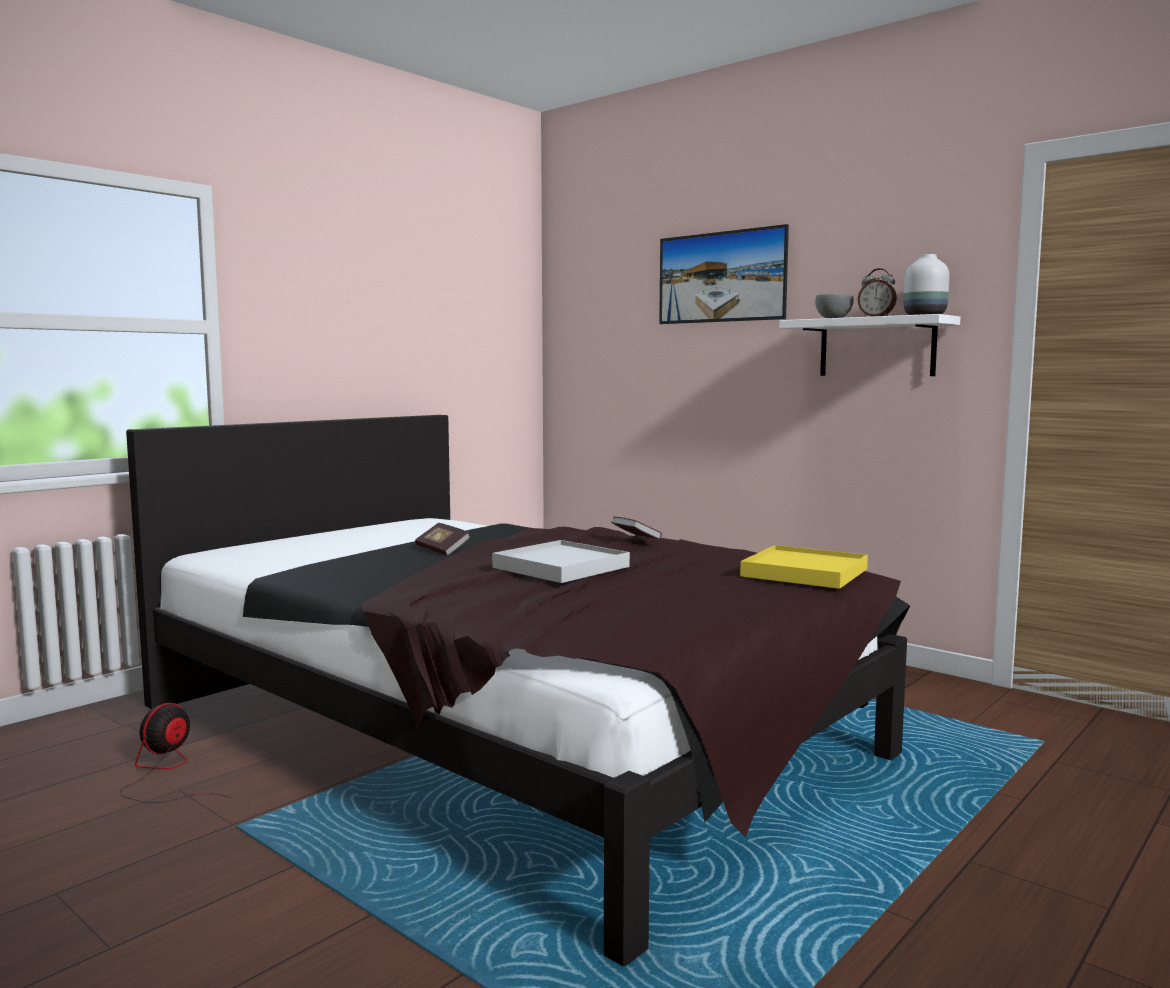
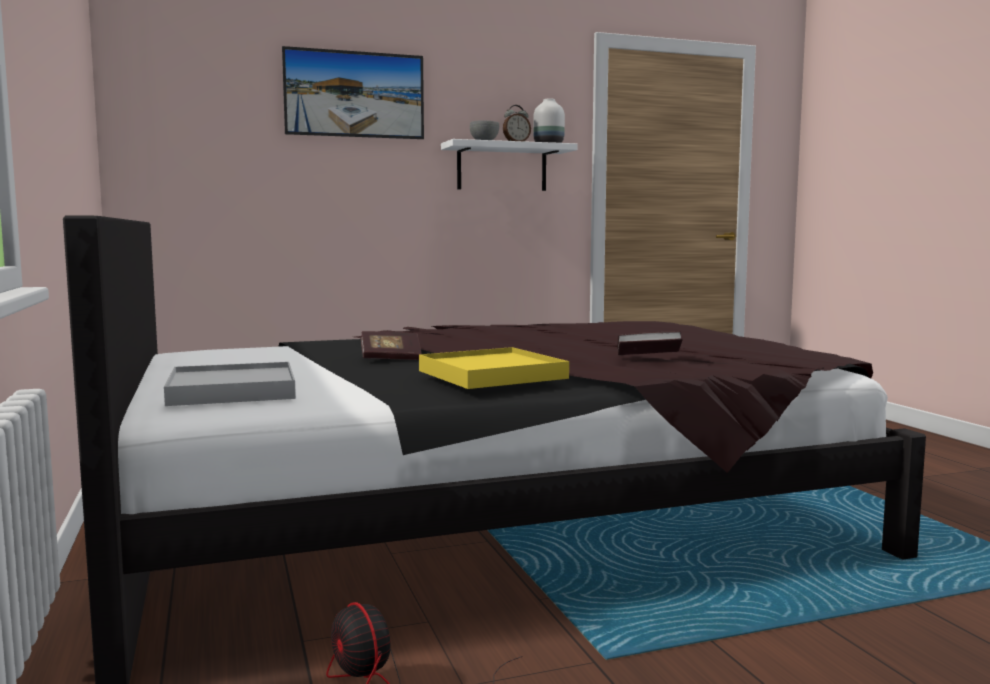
camera: 60 degrees left, 0 degrees up
(561, 567) = (573, 341): white tray -> white tray (233, 391)
(636, 539) = (489, 326): book -> book (648, 357)
(805, 573) = (657, 323): yellow tray -> yellow tray (492, 375)

